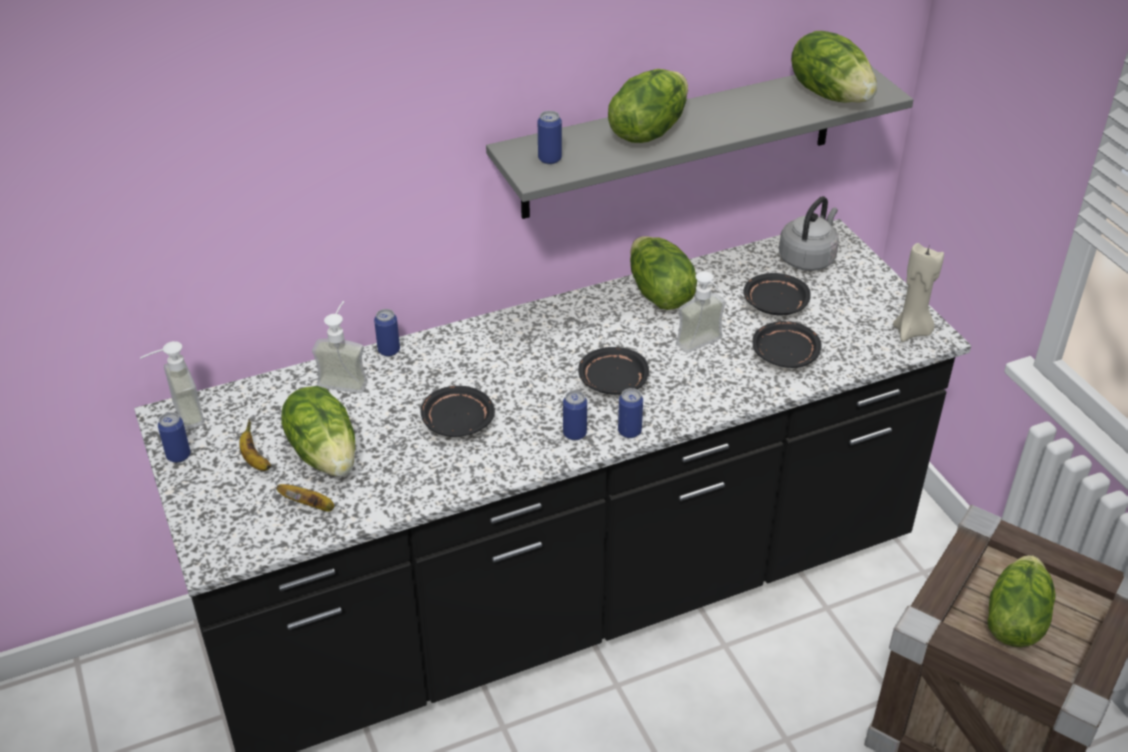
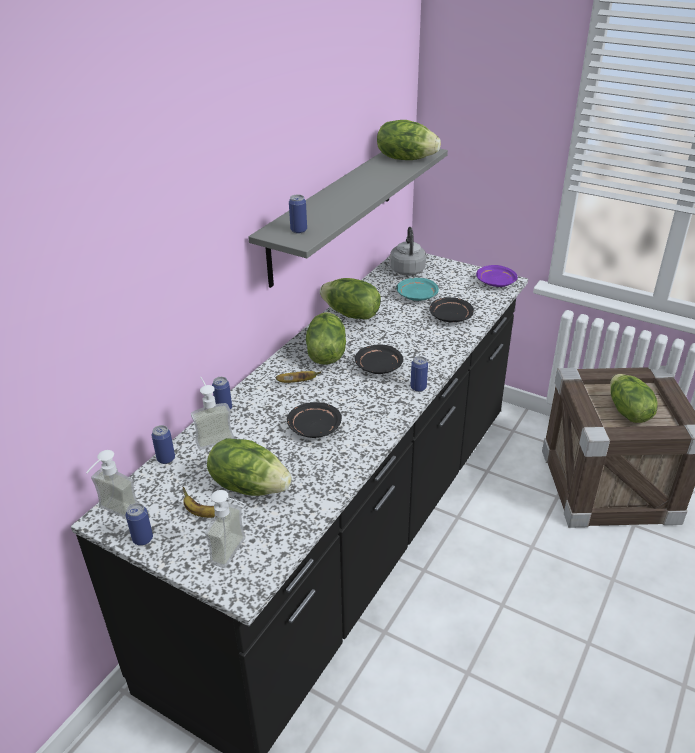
camera: 35 degrees left, 5 degrees down
(310, 506) = (276, 521): banana -> banana (298, 382)
(574, 433) = (390, 402): can -> can (166, 459)
(647, 131) = (335, 201): lettuce -> lettuce (325, 354)
(705, 346) = (406, 329): soap dispenser -> soap dispenser (236, 553)
(774, 304) = (417, 296): black plate -> turquoise plate
(912, 331) = (496, 283): beige candle -> purple plate

